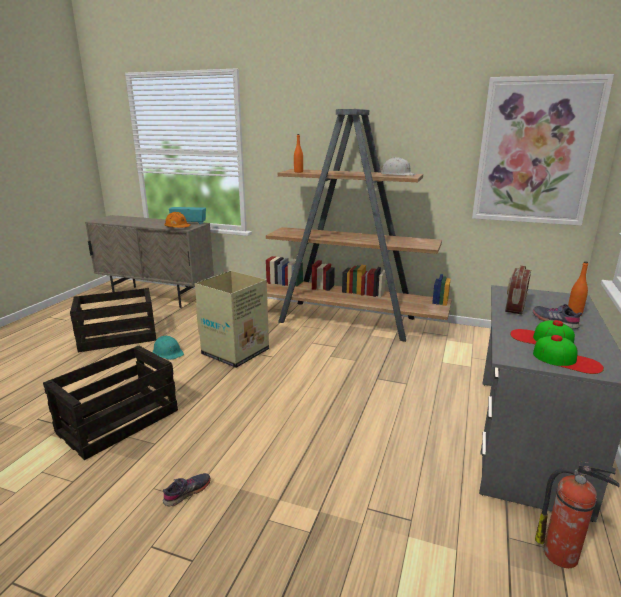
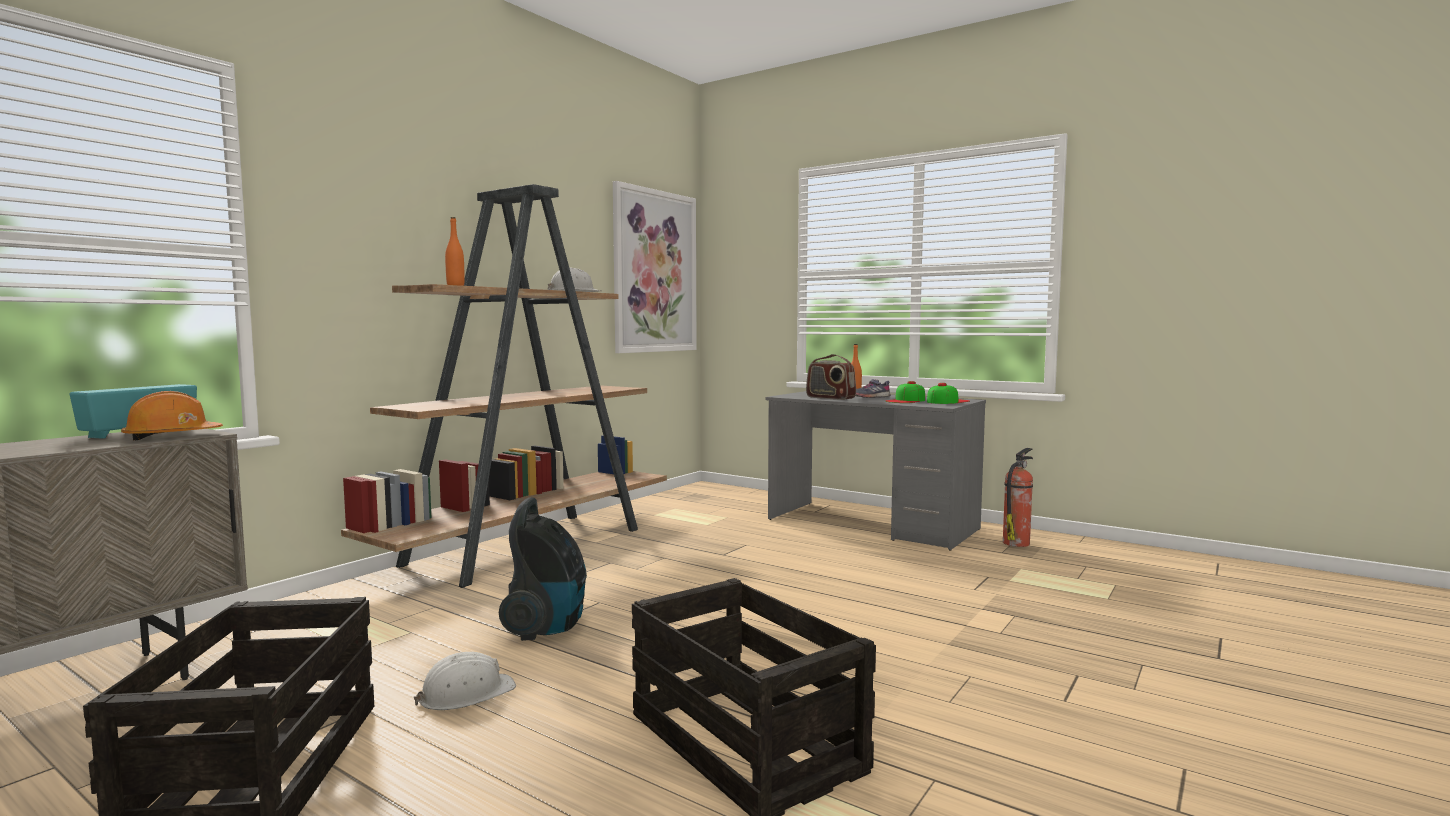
camera: 75 degrees left, 15 degrees down
(168, 352) = (466, 694): turquoise hard hat -> white hard hat
(187, 492) = (957, 676): grey shoe -> none
(236, 352) = (548, 627): cardboard box -> vacuum cleaner

